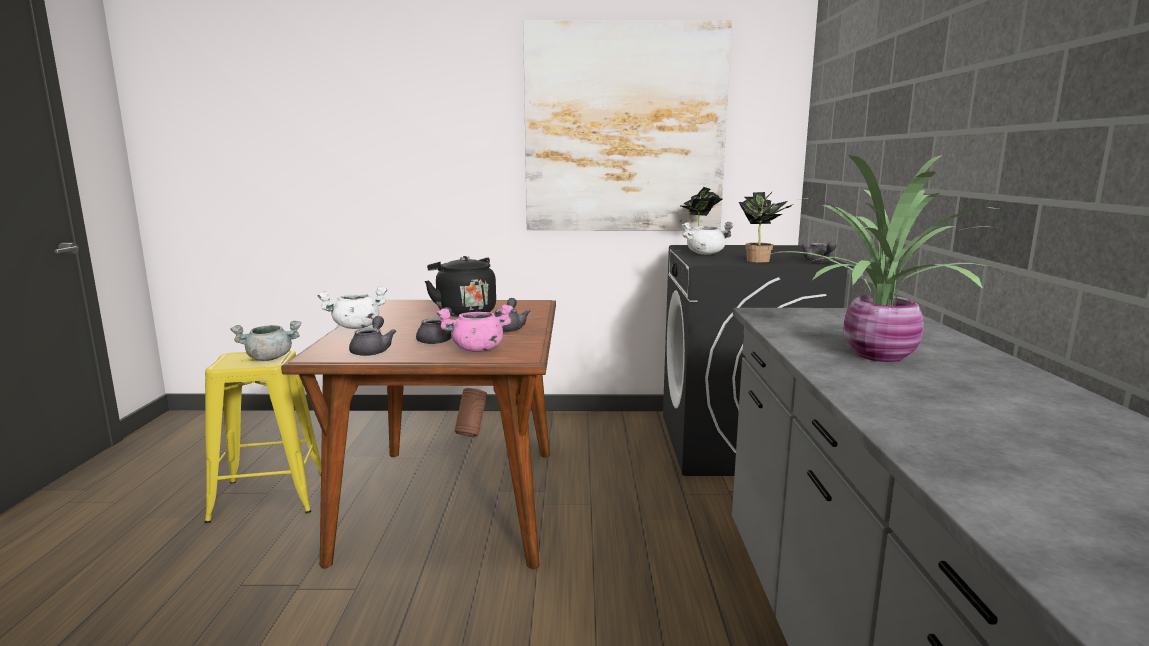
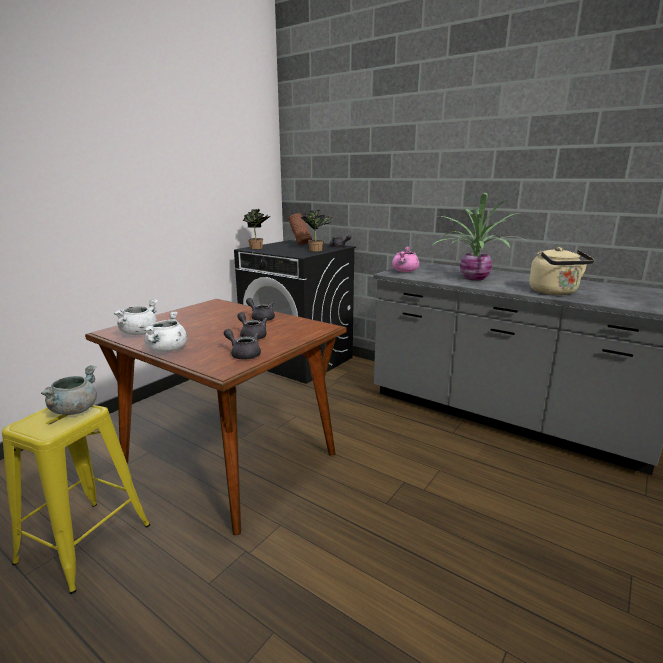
camera: 55 degrees left, 5 degrees up
(464, 312) = (197, 319): black kettle -> none
(471, 434) = (151, 423): brown vase -> brown vase (300, 244)
(477, 350) = (294, 332): pink cooking pot -> pink cooking pot (405, 271)
(624, 129) = (193, 169): picture -> none
(705, 254) = (278, 251): white cooking pot -> white cooking pot (139, 333)
(936, 428) = (555, 292): none -> beige kettle

